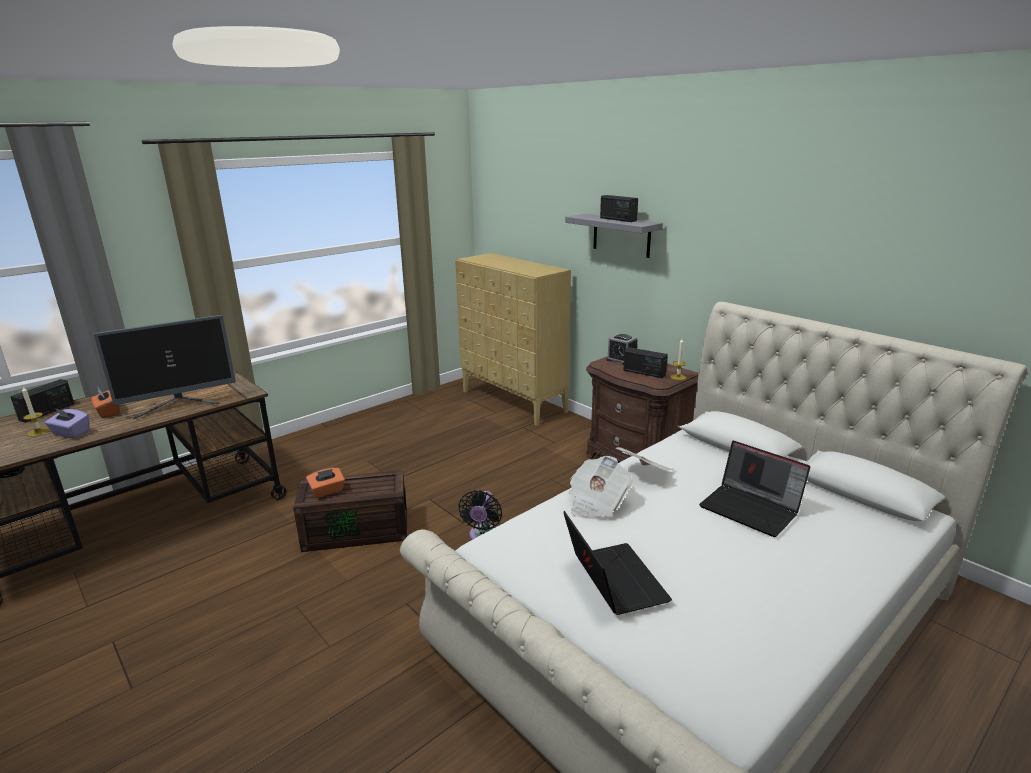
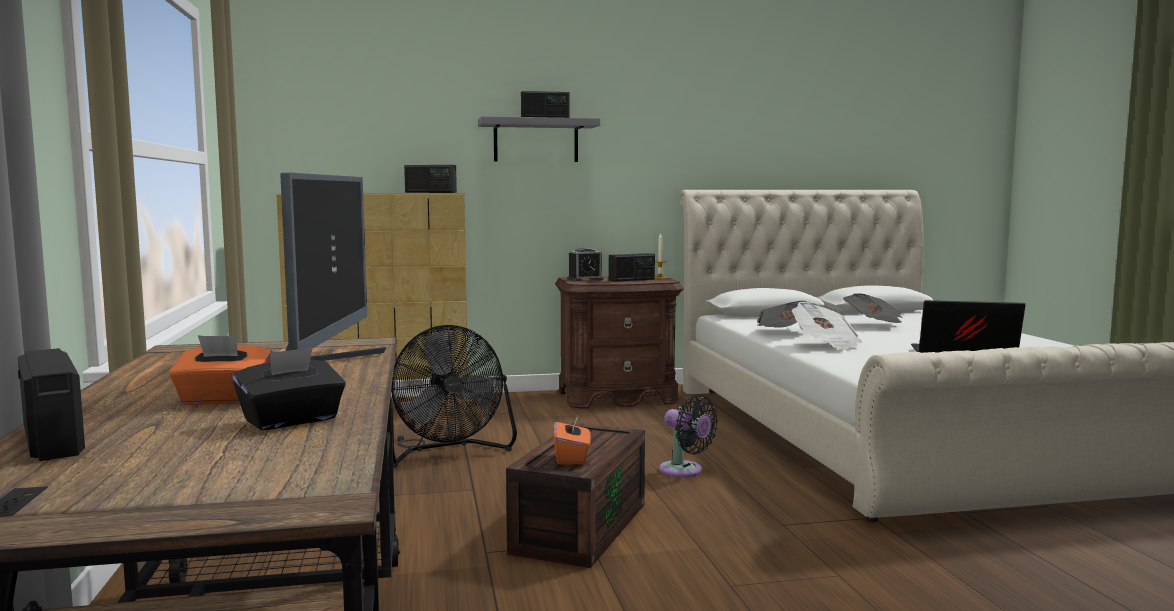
camera: 60 degrees left, 15 degrees down
(38, 432) = (203, 443): candle -> none
(71, 433) = (292, 421): purple tissue box -> black tissue box
(447, 449) = (442, 452): none -> black fan
(530, 271) = (430, 192): none -> radio
(751, 509) = (874, 325): laptop -> newspaper

